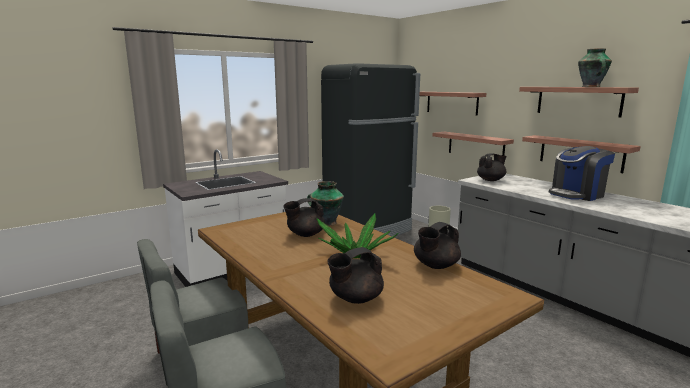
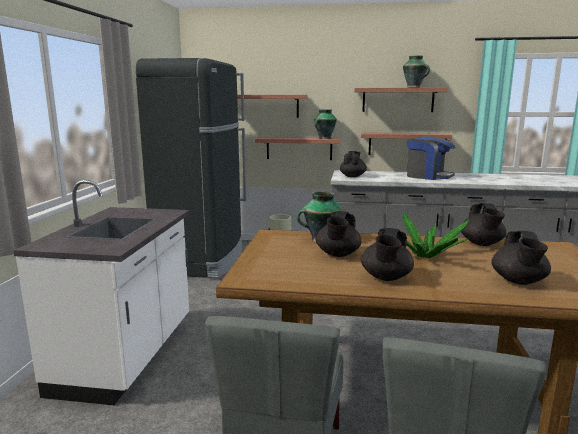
camera: 45 degrees left, 0 degrees up
(282, 257) = (386, 277): none -> black teapot
(492, 138) = (324, 138): none -> vase
(577, 194) = (428, 176): coffee machine -> coffee machine turned 75 degrees counterclockwise

